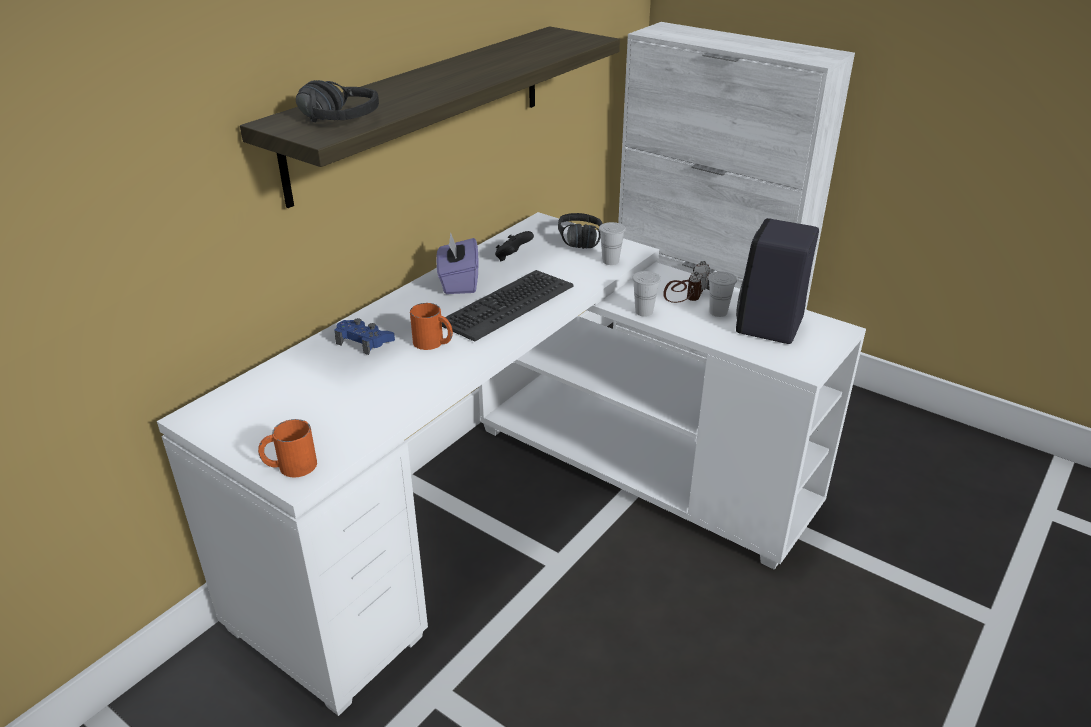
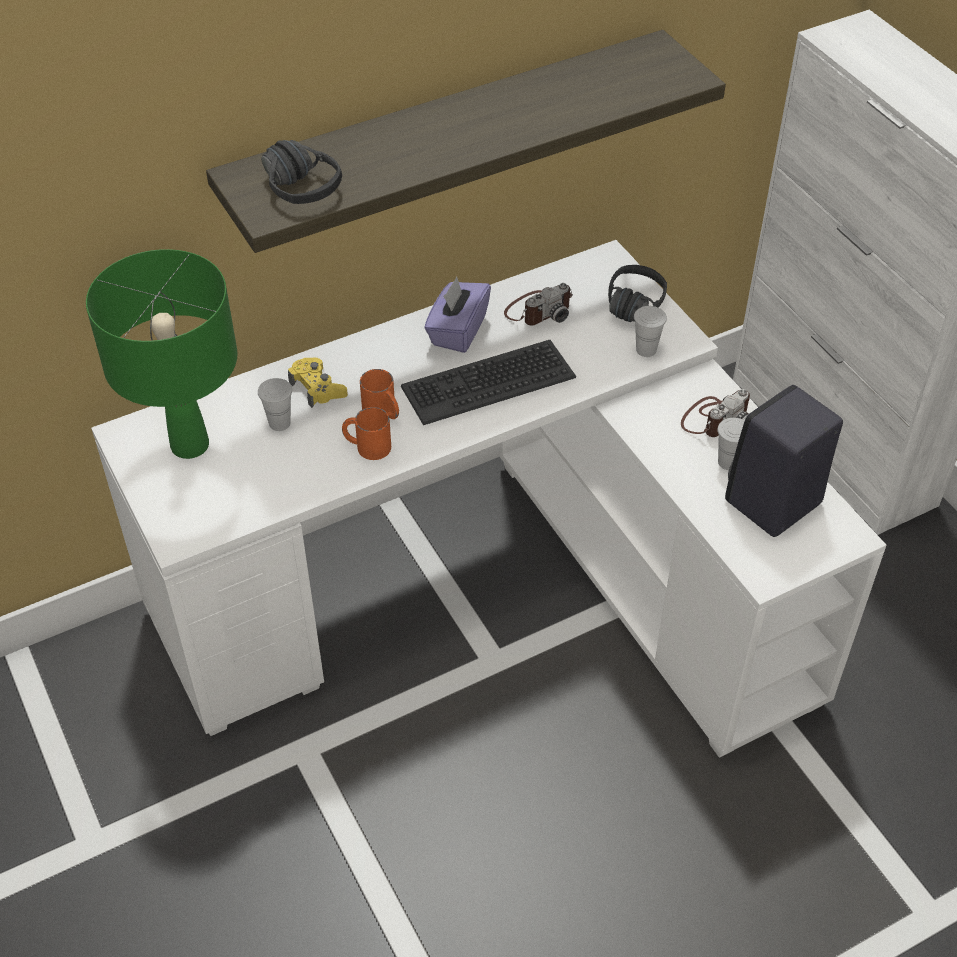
camera: 25 degrees right, 15 degrees up
(268, 407) = (190, 445): none -> green table lamp
(290, 466) = (177, 523): orange mug -> orange mug (367, 446)
(364, 341) = (317, 388): blue game controller -> yellow game controller
(512, 258) = (538, 310): black game controller -> camera
(644, 312) = (644, 433): white cup -> white cup (279, 423)

